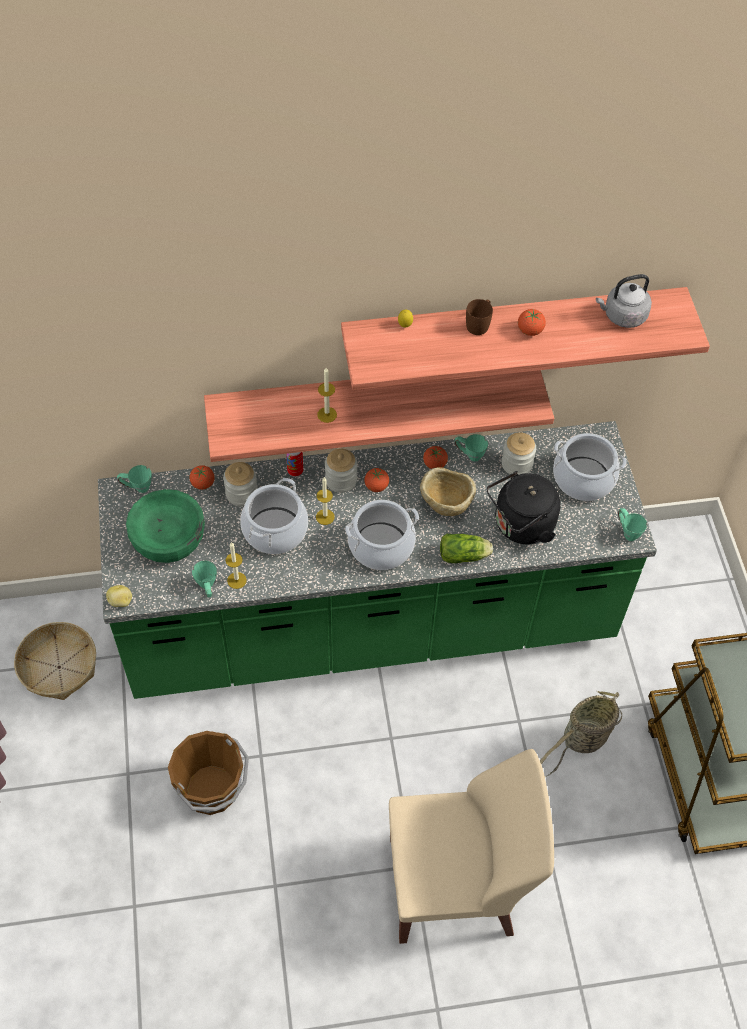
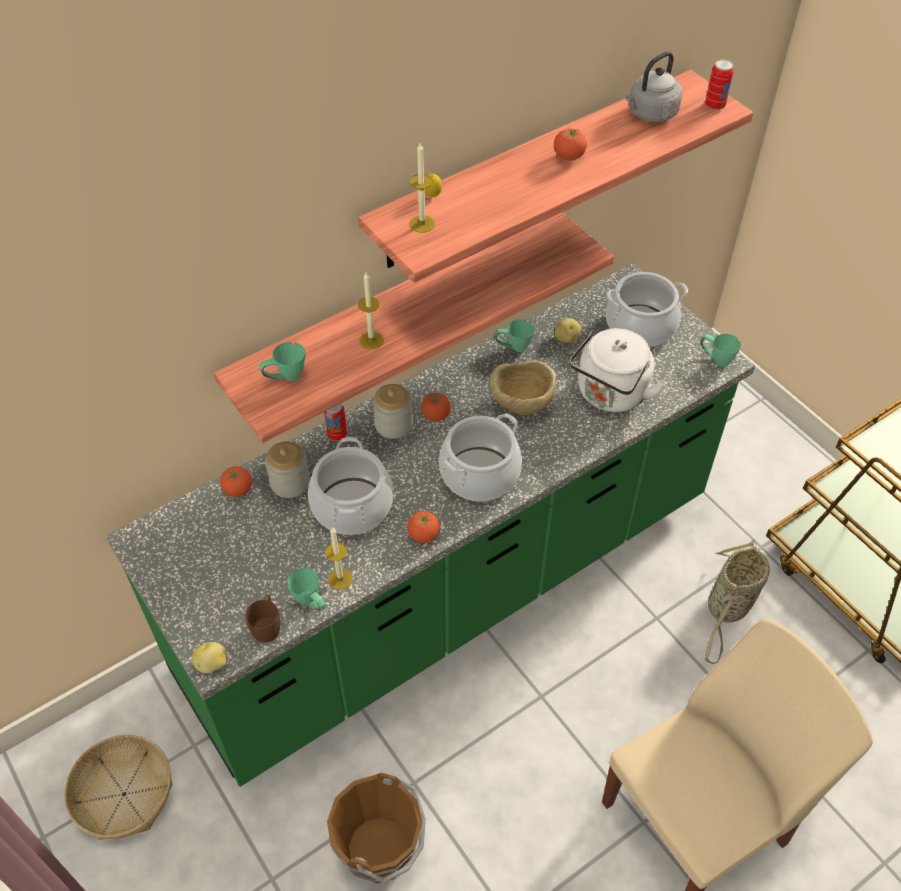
camera: 25 degrees left, 5 degrees down
(137, 488) = (160, 526): green mug -> green mug (285, 378)
(169, 538) = (231, 566): green bowl -> none
(325, 517) = (399, 469): candle -> candle (422, 224)
(434, 464) = (483, 370): tomato -> tomato (423, 535)
(465, 555) = (574, 447): lettuce -> none
(479, 324) = (511, 168): brown mug -> brown mug (267, 625)
(516, 464) = (566, 338): jar -> potato
(521, 526) = (610, 395): black kettle -> white kettle
(680, 328) = (714, 106): none -> can

